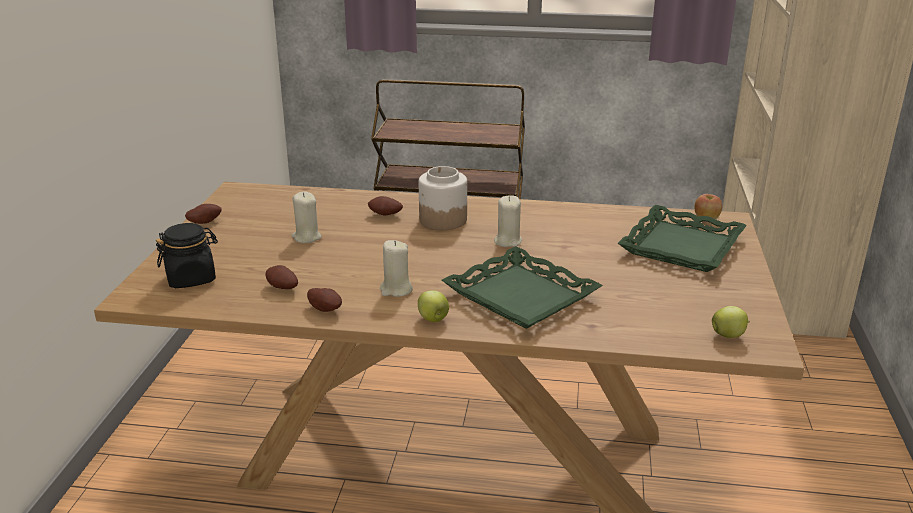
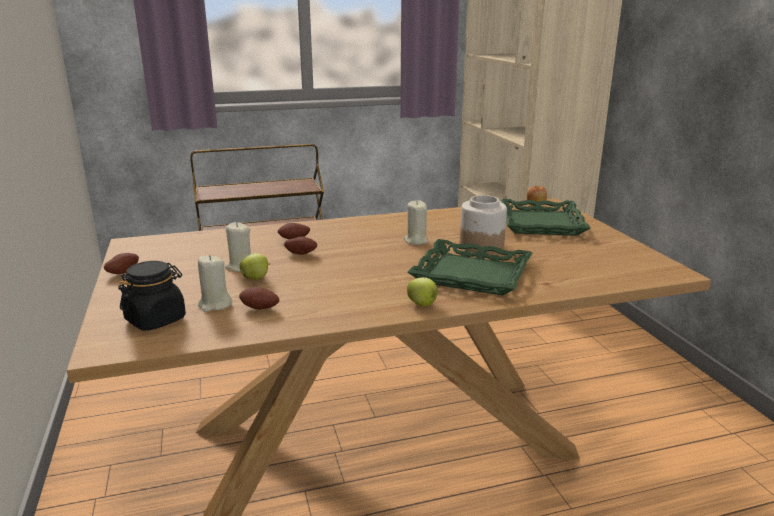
camera: 25 degrees left, 5 degrees down
(326, 309) = (319, 316): potato -> potato (301, 253)
(396, 290) = (366, 290): beige candle -> beige candle (215, 305)
(442, 220) = (347, 235): jar -> jar (481, 245)
(728, 335) = (642, 270): apple -> apple (256, 278)

